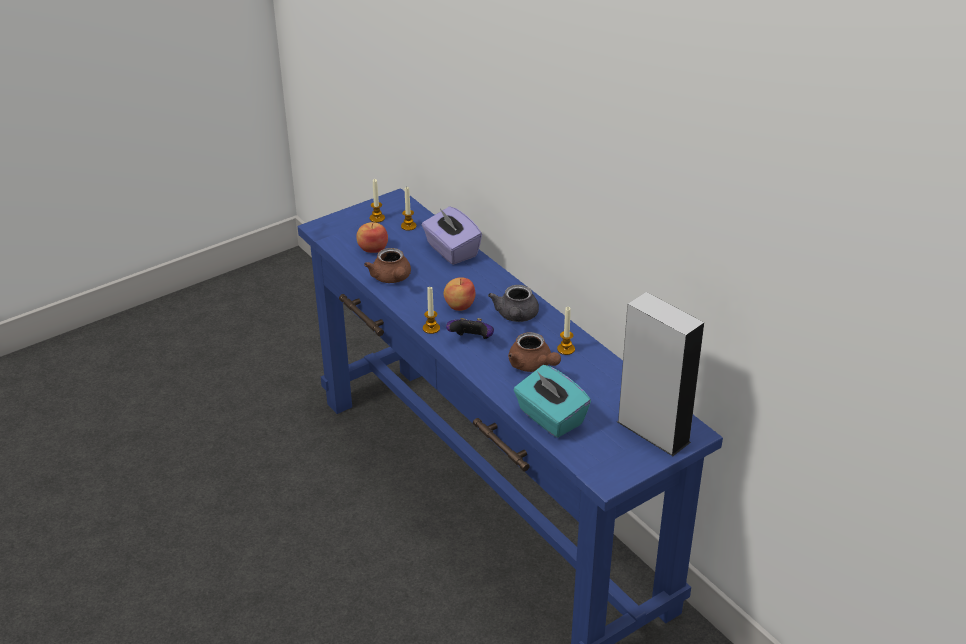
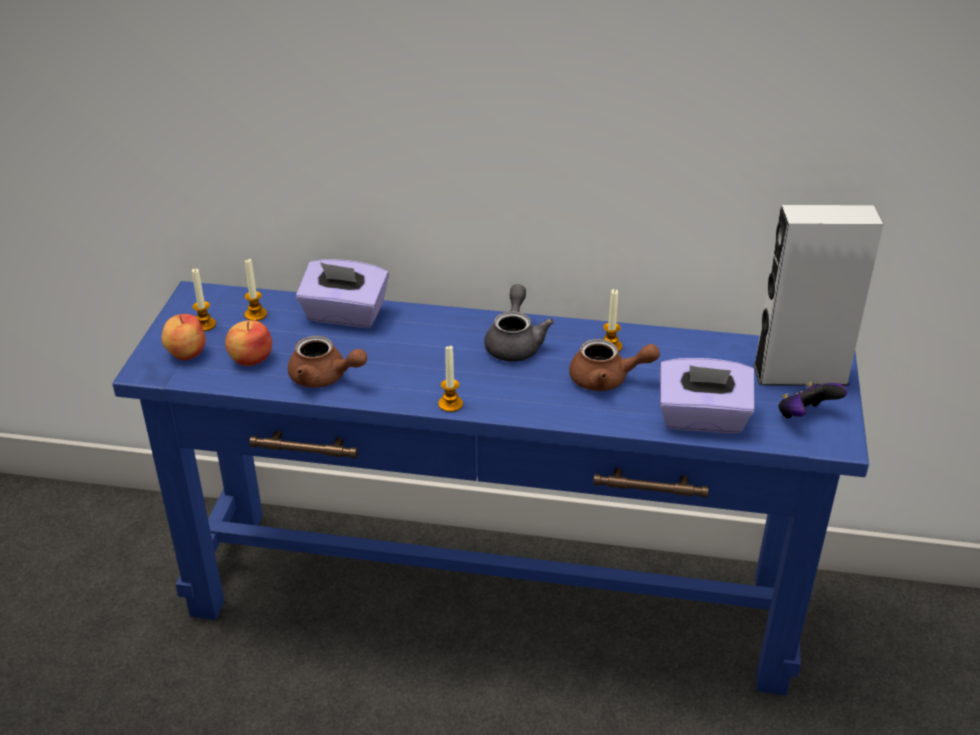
camera: 45 degrees left, 0 degrees up
(459, 305) = (442, 364): apple -> apple (186, 353)
(471, 340) = (510, 391): game controller -> game controller (805, 416)
(516, 316) = (515, 343): grey teapot -> grey teapot turned 135 degrees counterclockwise
(550, 418) = (702, 419): turquoise tissue box -> purple tissue box

